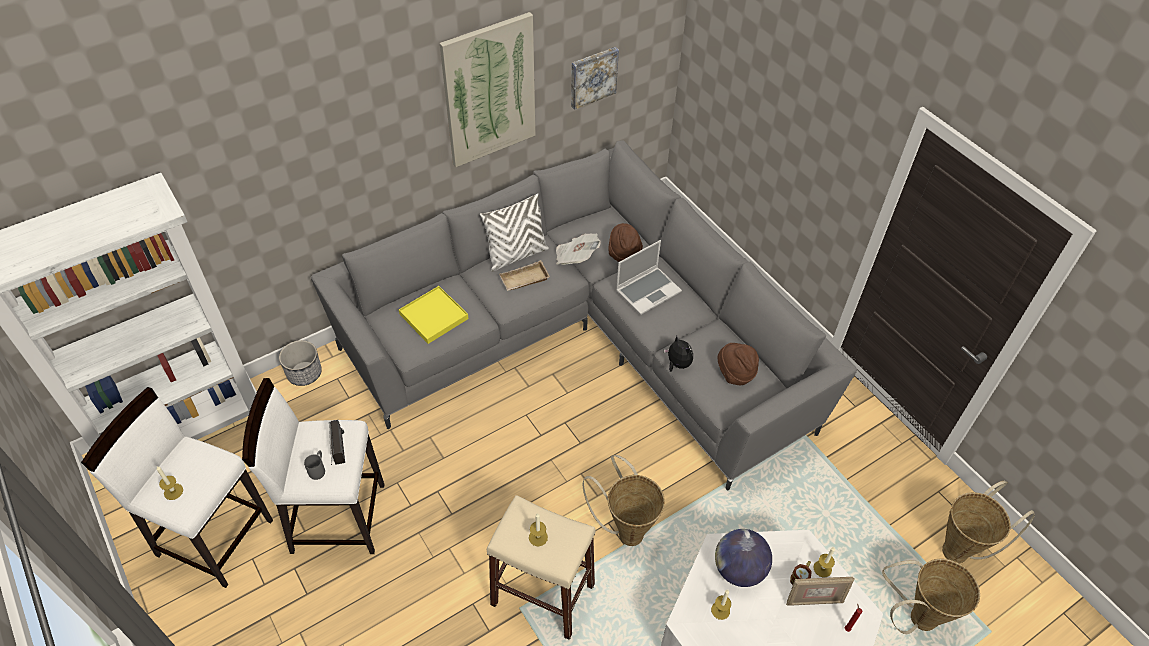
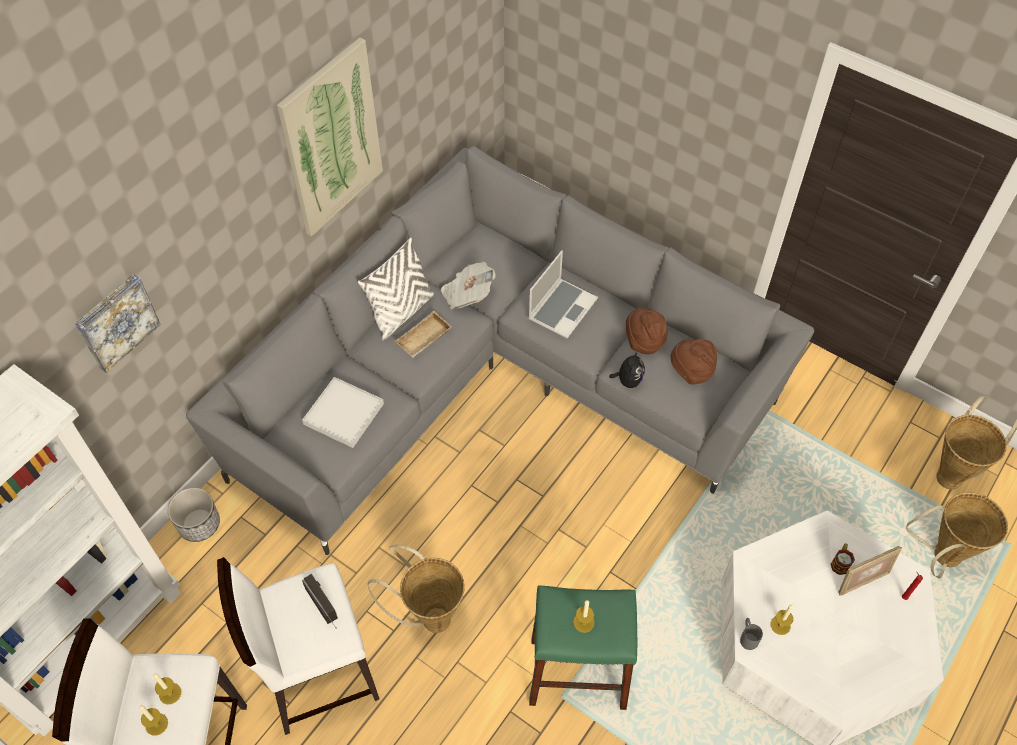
camera: 20 degrees left, 5 degrees up
(318, 469) = (311, 636): grey mug -> grey mug (747, 637)
(434, 316) = (344, 414): yellow tray -> white tray
(542, 594) = (577, 673): beige stool -> green stool
(592, 76) = (427, 85): picture -> picture (116, 321)
(623, 253) = (516, 274): brown hat -> brown hat (644, 341)
(626, 530) = (632, 573): basket -> basket (430, 616)
(677, 364) = (628, 381): plush toy -> plush toy turned 75 degrees clockwise
(739, 569) = (779, 576): globe -> none
(822, 568) = (856, 545): candle -> candle (170, 693)

